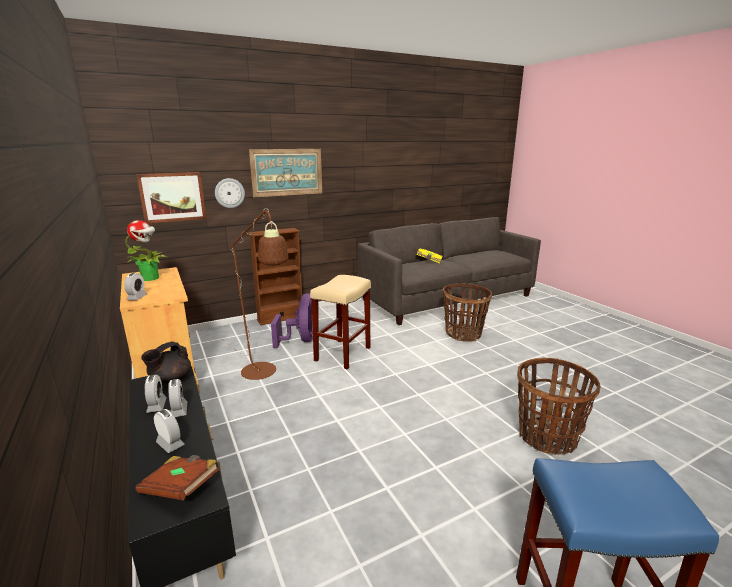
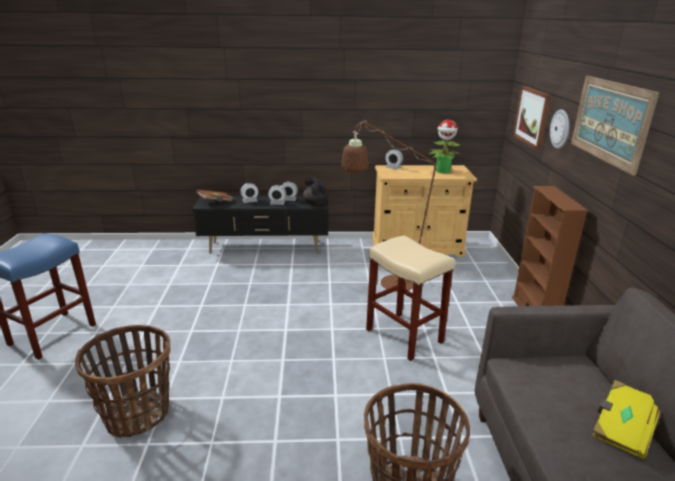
camera: 115 degrees right, 5 degrees up
(302, 340) = (455, 316): purple fan -> none

